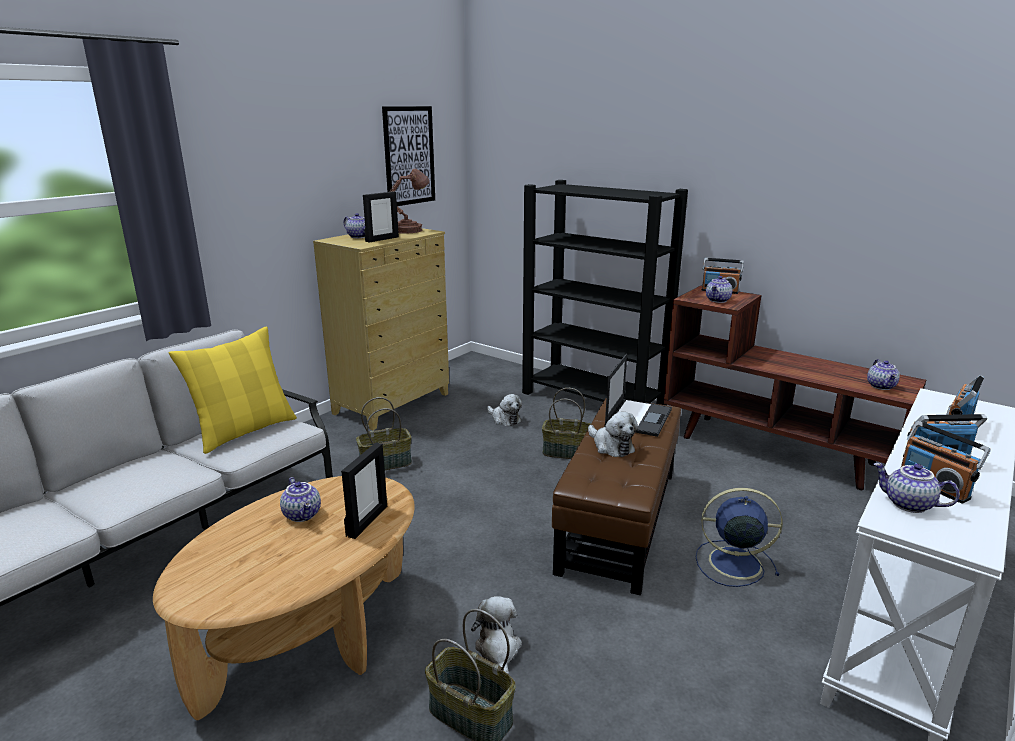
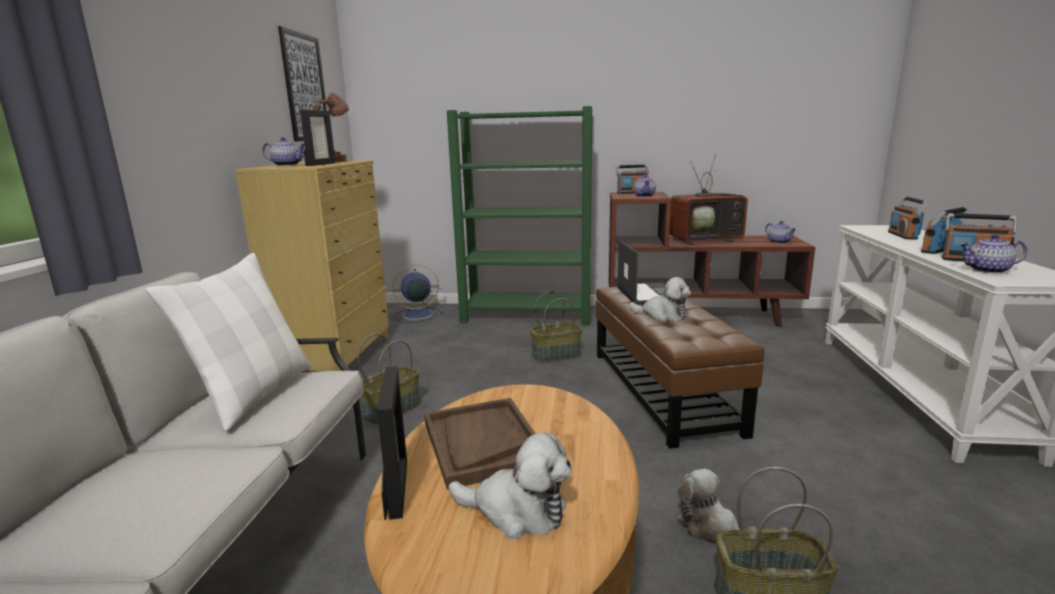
camera: 30 degrees left, 5 degrees down
(244, 431) = (254, 395): yellow pillow -> white pillow
(303, 514) = (482, 443): teapot -> brown tray
(367, 521) = (565, 424): picture frame -> picture frame (396, 488)
(504, 419) = (469, 345): plush toy -> plush toy (517, 511)
(593, 399) = (527, 314): black bookcase -> green bookcase
(732, 562) = (776, 393): blue fan -> blue fan (416, 315)
(792, 364) = (706, 240): none -> television

